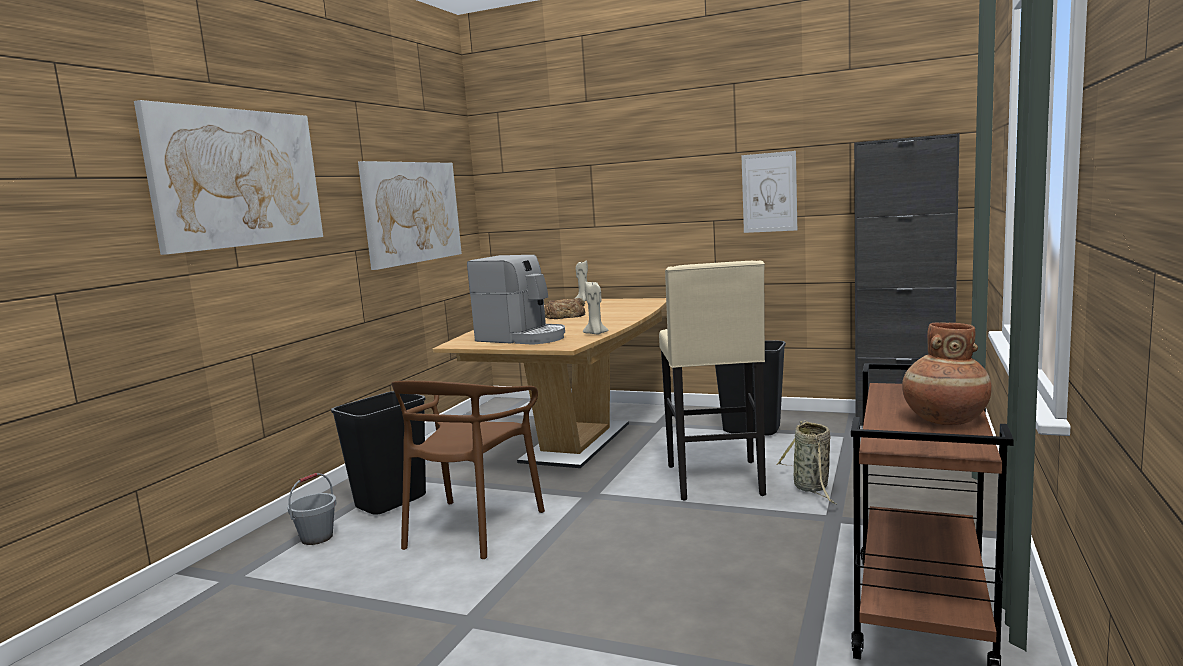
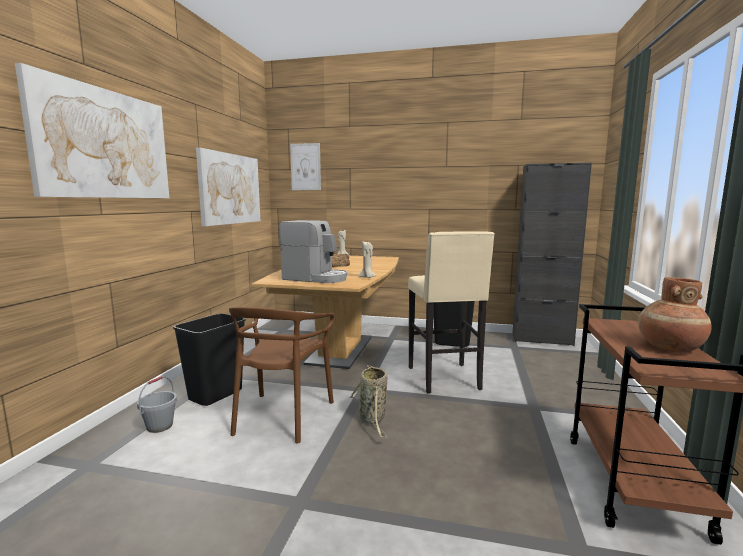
camera: 10 degrees left, 0 degrees up
(769, 192) = (466, 193): picture -> picture (305, 167)
(812, 488) = (509, 384): basket -> basket (372, 419)

